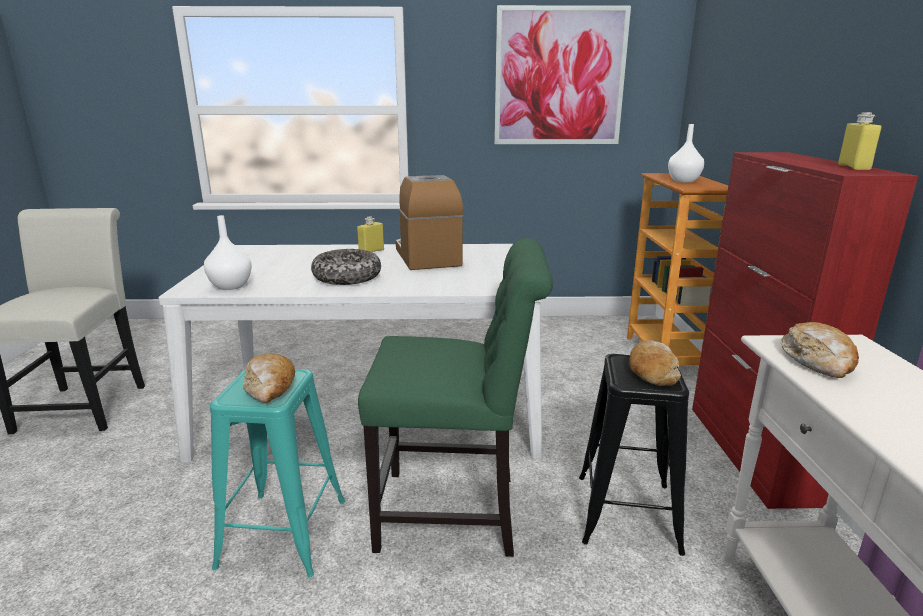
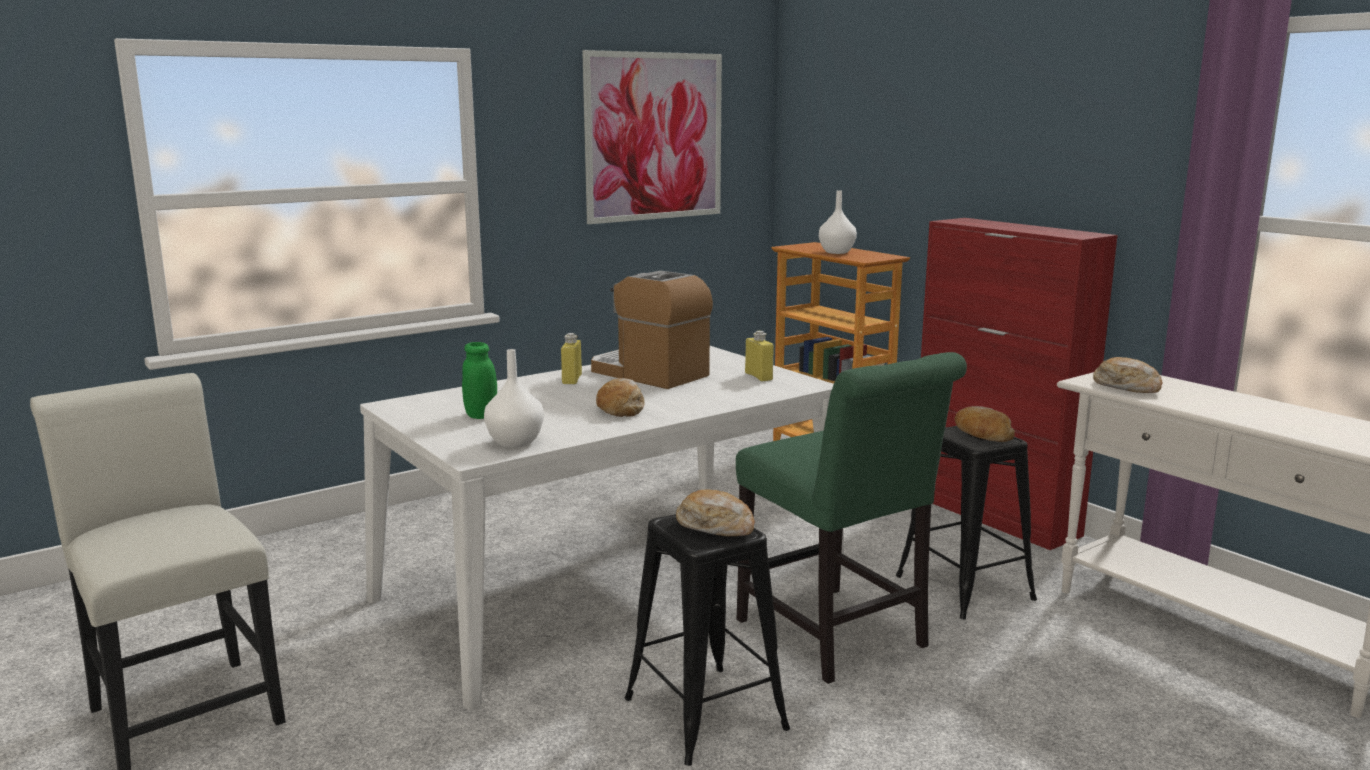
camera: 35 degrees left, 5 degrees down
(263, 264) = (481, 415): none -> green jar
(283, 533) = (706, 714): turquoise stool -> black stool
(347, 277) = (621, 408): bowl -> bread
(456, 513) = (837, 638): green chair -> green chair turned 90 degrees clockwise
(853, 167) = (1063, 231): yellow bottle -> yellow bottle (758, 377)

